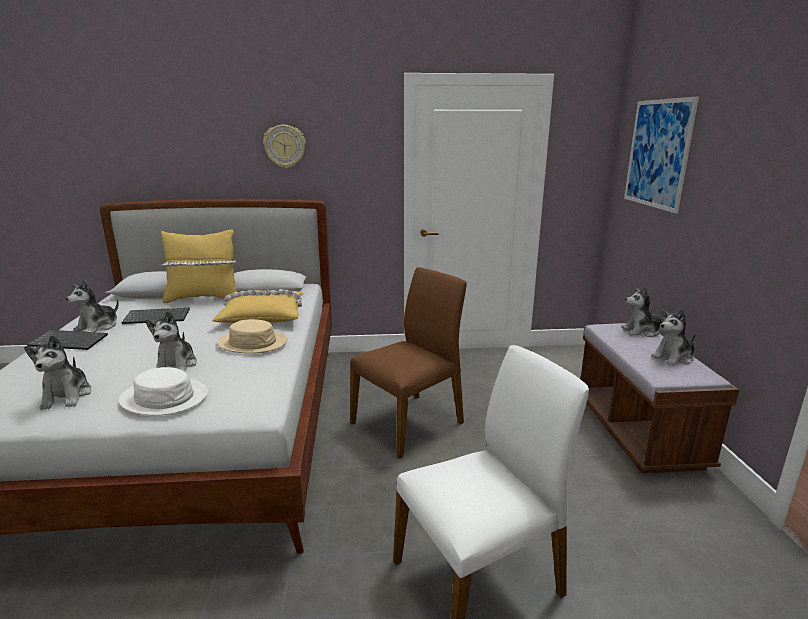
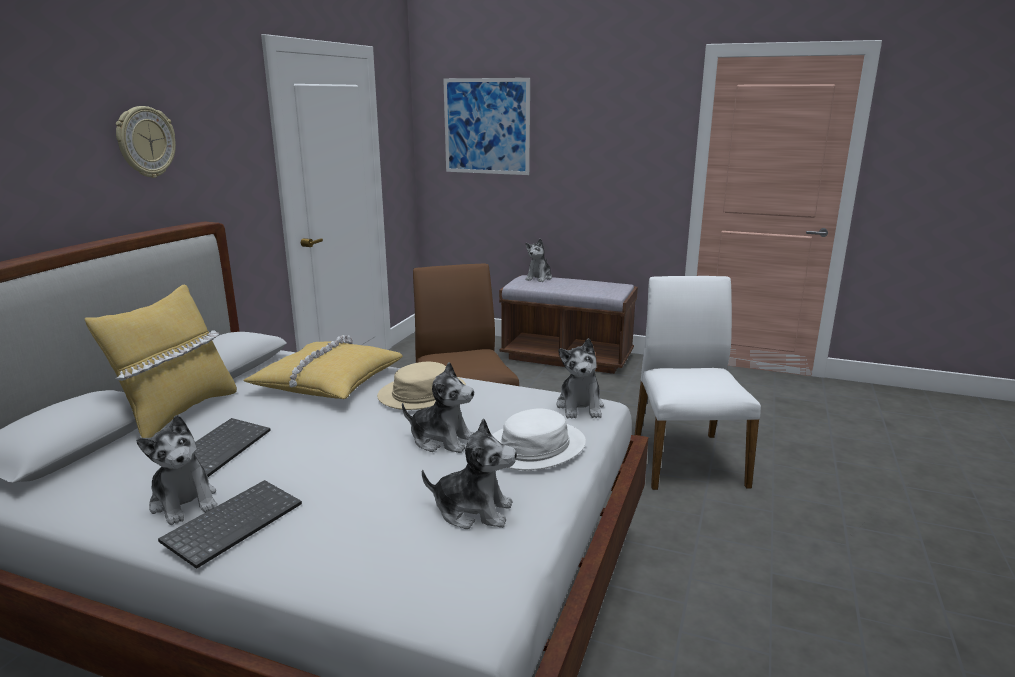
camera: 65 degrees left, 0 degrees up
(673, 357) = (589, 283): plush toy -> plush toy (580, 407)

